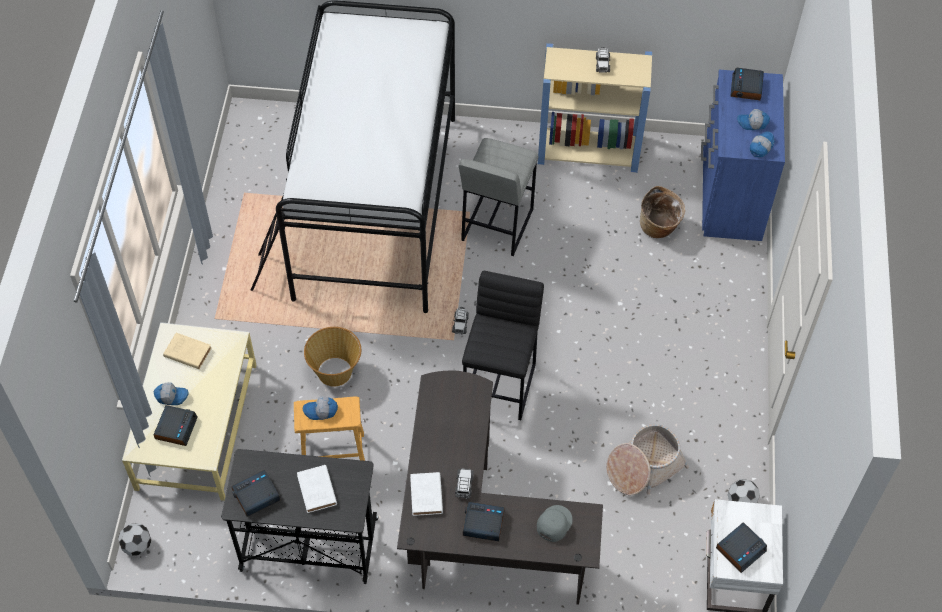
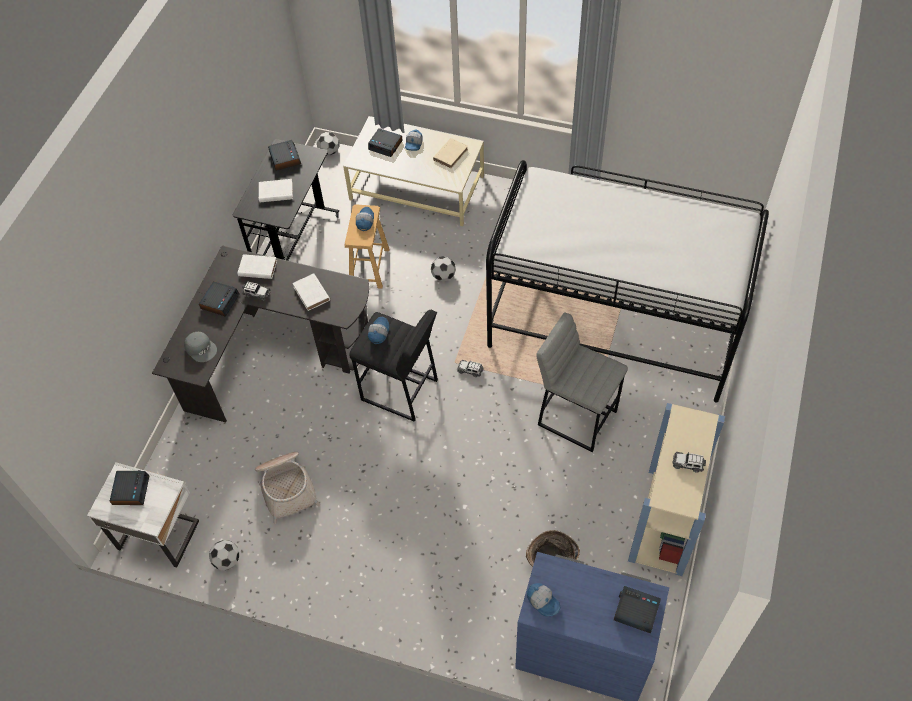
camera: 105 degrees right, 0 degrees up
(335, 371) = (443, 276): basket -> football
(453, 427) = (312, 294): none -> white book
(740, 549) = (130, 490): alarm clock -> alarm clock turned 150 degrees counterclockwise
(752, 123) = (579, 602): cap -> cap (378, 332)

